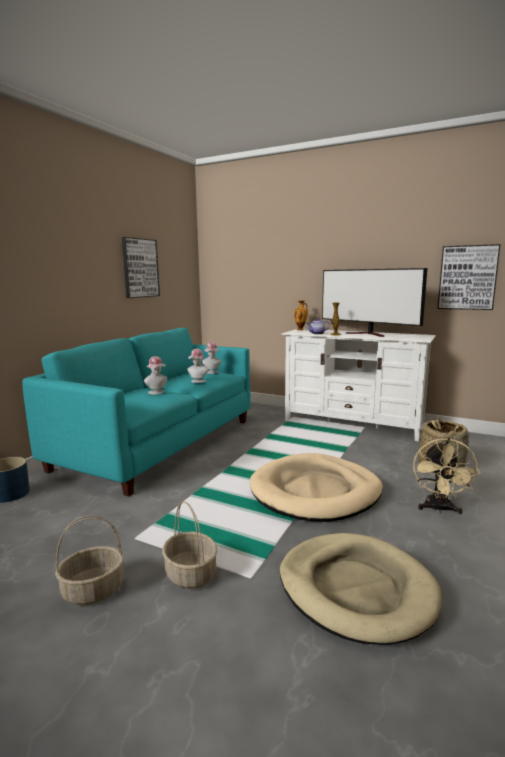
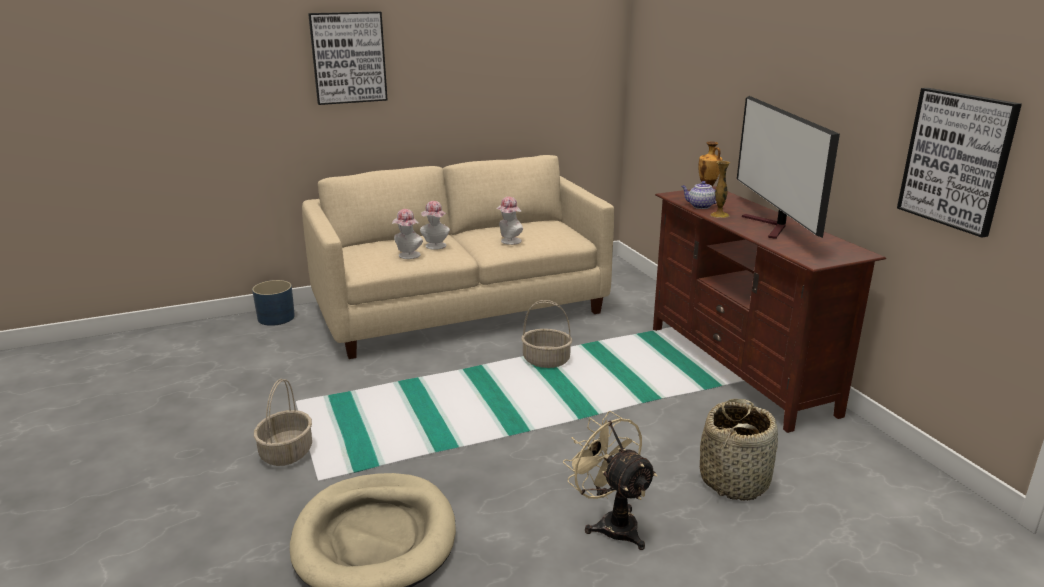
camera: 40 degrees right, 10 degrees up
(94, 590) = (217, 428): basket -> basket (547, 360)
(140, 268) = (498, 65): picture -> picture (348, 58)
(159, 443) = (461, 309): turquoise sofa -> beige sofa
(212, 372) = (555, 231): hat -> hat (407, 256)
(315, 491) = (515, 434): beige dog bed -> none
(352, 424) = (739, 369): white tv stand -> brown tv stand
(439, 509) = (611, 523): beige fan -> beige fan turned 90 degrees clockwise

